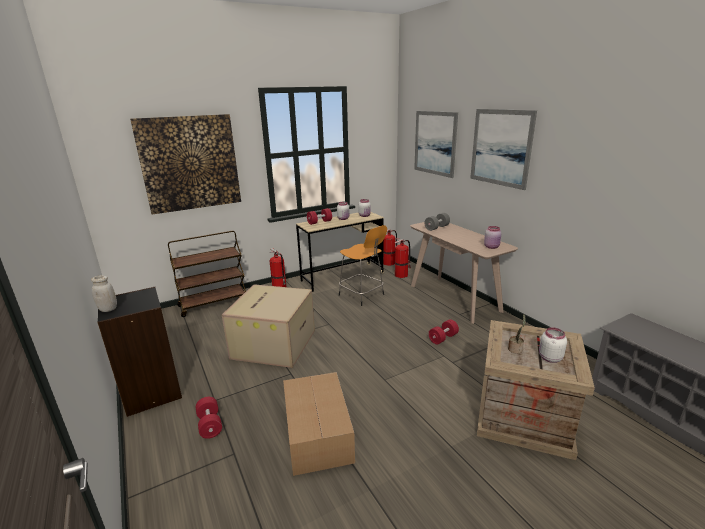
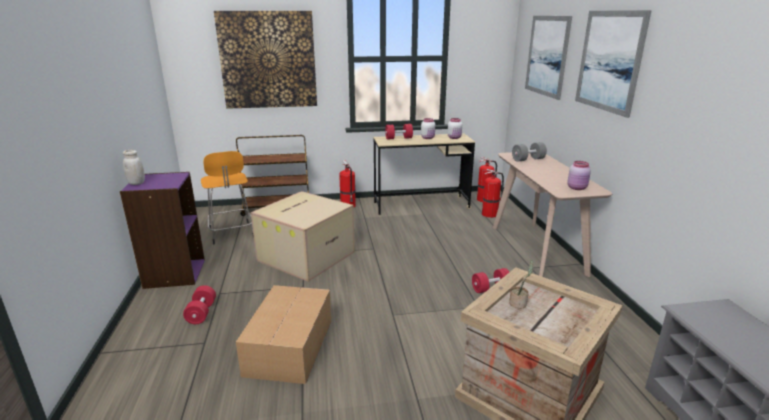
camera: 20 degrees right, 0 degrees up
(151, 392) = (174, 273): black bookcase -> purple bookcase
(362, 295) = (429, 227): orange stool -> orange stool (231, 233)
(549, 358) = (553, 322): white jar -> none

